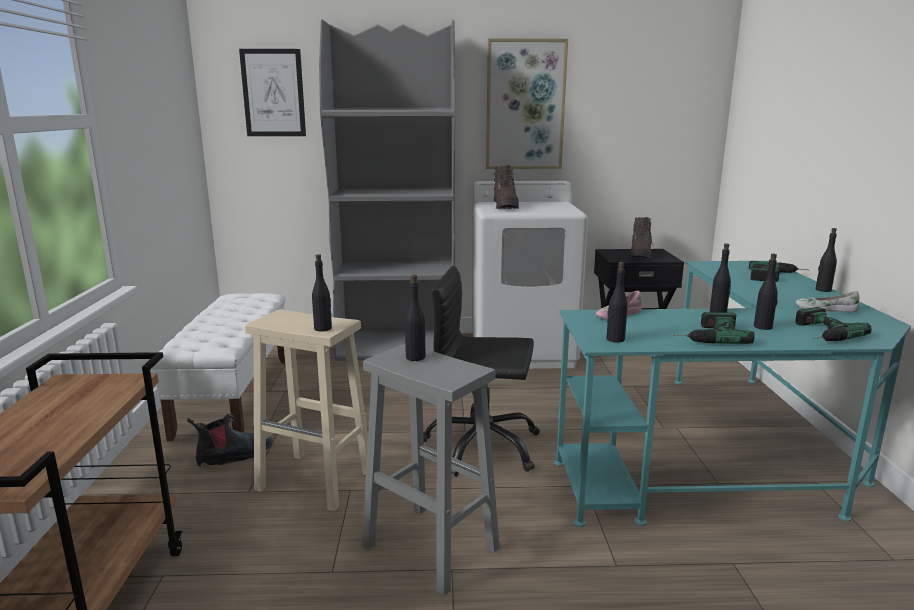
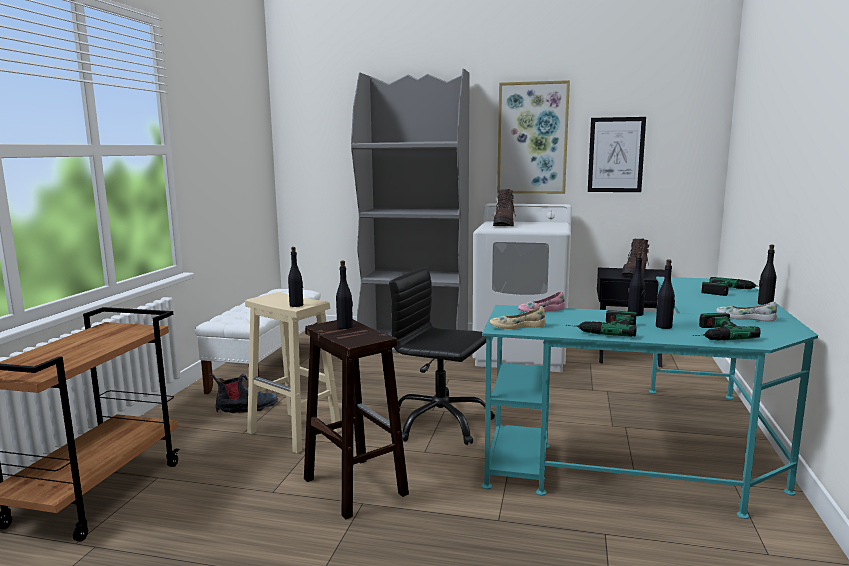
camera: 15 degrees right, 5 degrees down
(273, 93) = (327, 131): picture -> picture (616, 155)
(428, 547) = (353, 486): grey stool -> brown stool
(615, 339) = (517, 326): black bottle -> beige shoe

